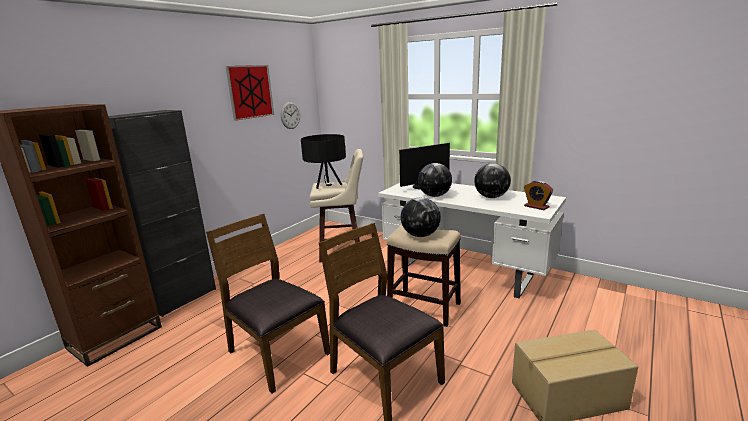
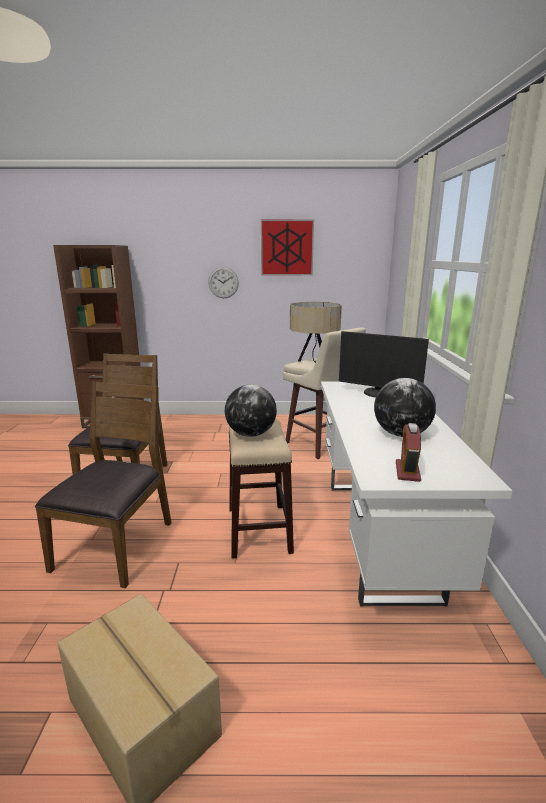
camera: 55 degrees right, 0 degrees up
(183, 298) = (174, 419): black cabinet -> none
(290, 115) = (338, 279): wall clock -> wall clock (223, 282)
(326, 186) = (313, 362): black table lamp -> beige table lamp
(435, 196) = (351, 405): globe -> none

